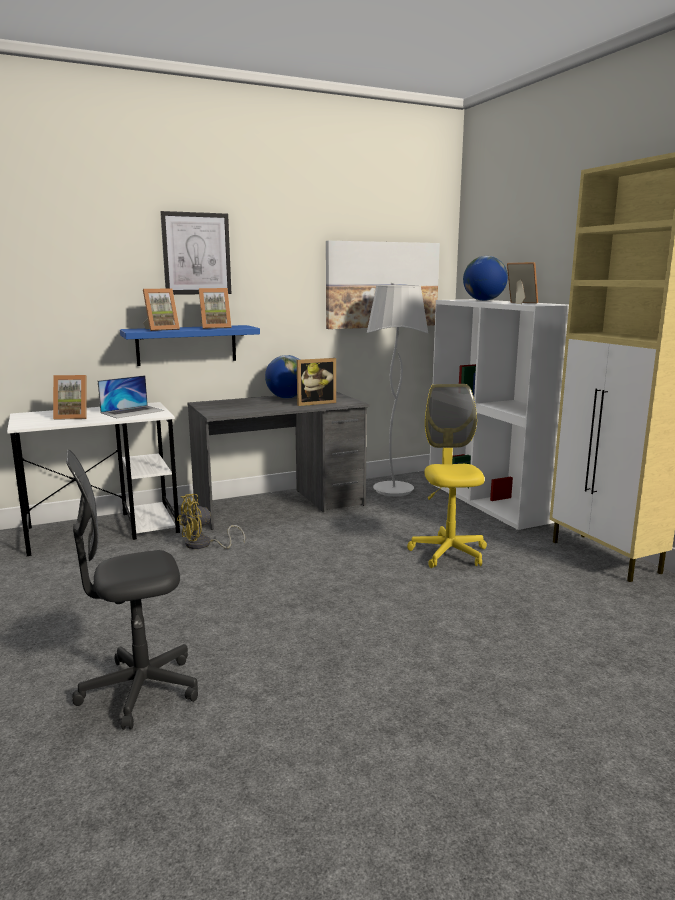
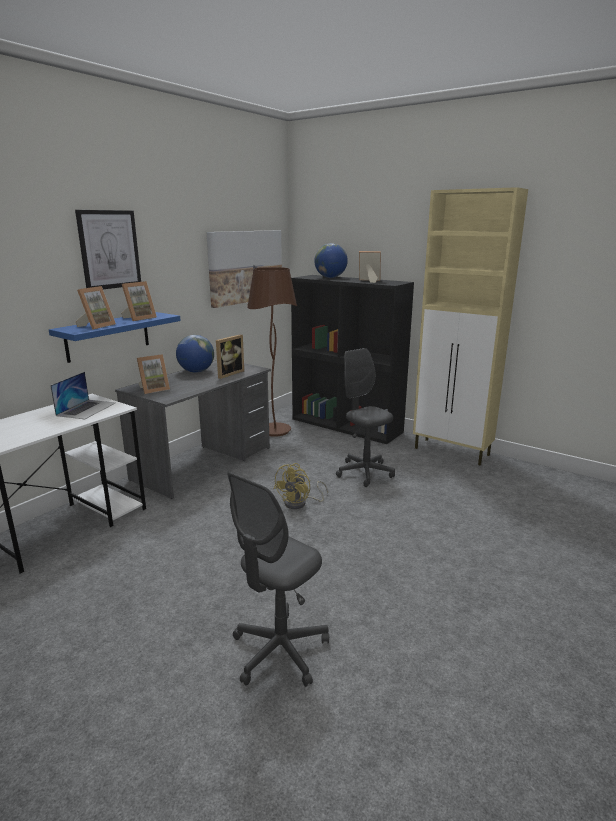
camera: 30 degrees left, 5 degrees up
(73, 417) = (35, 425): picture frame -> picture frame (154, 389)
(203, 545) = (181, 514): yellow fan -> yellow fan (300, 503)
(393, 490) = (275, 431): white floor lamp -> brown floor lamp
(448, 553) = (364, 472): yellow office chair -> grey office chair
(490, 500) = (347, 425): white bookcase -> black bookcase

